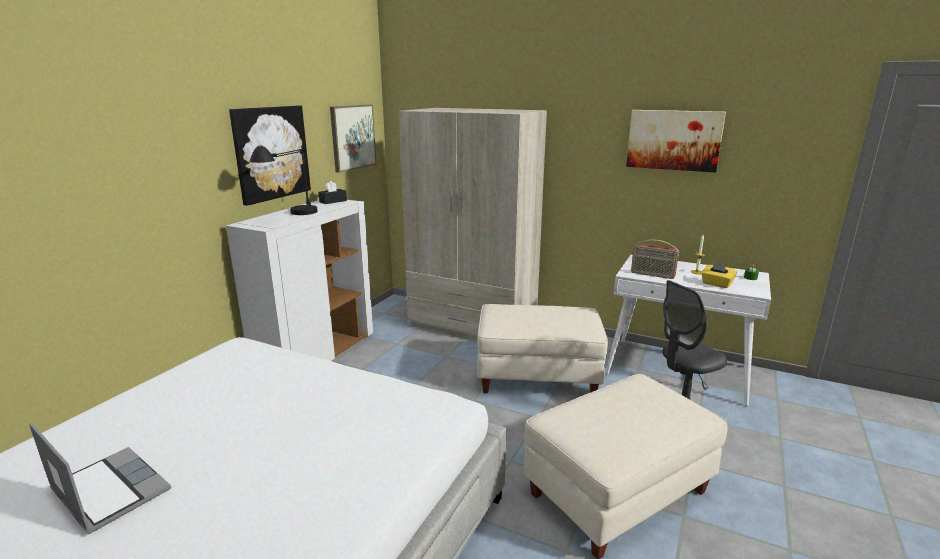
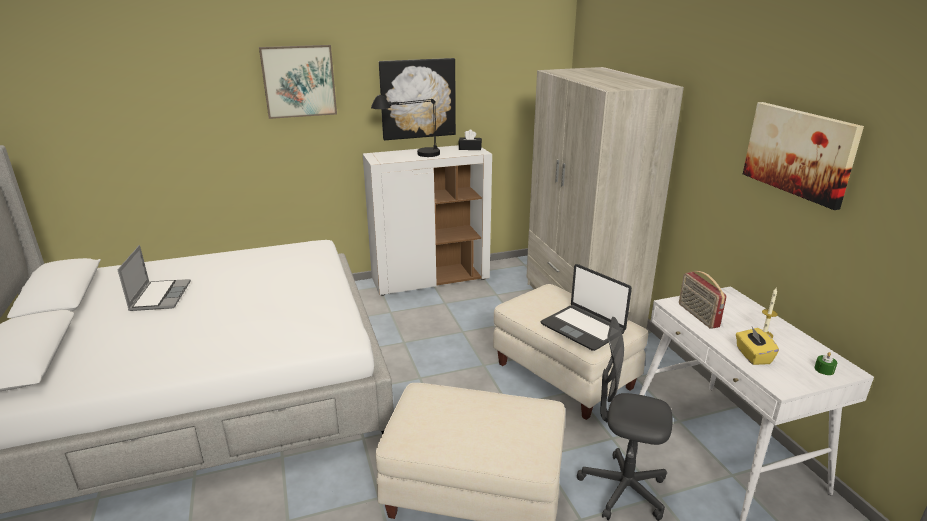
camera: 45 degrees right, 5 degrees up
(352, 137) = (521, 89): picture -> picture (299, 81)
(566, 321) = (583, 328): none -> laptop

